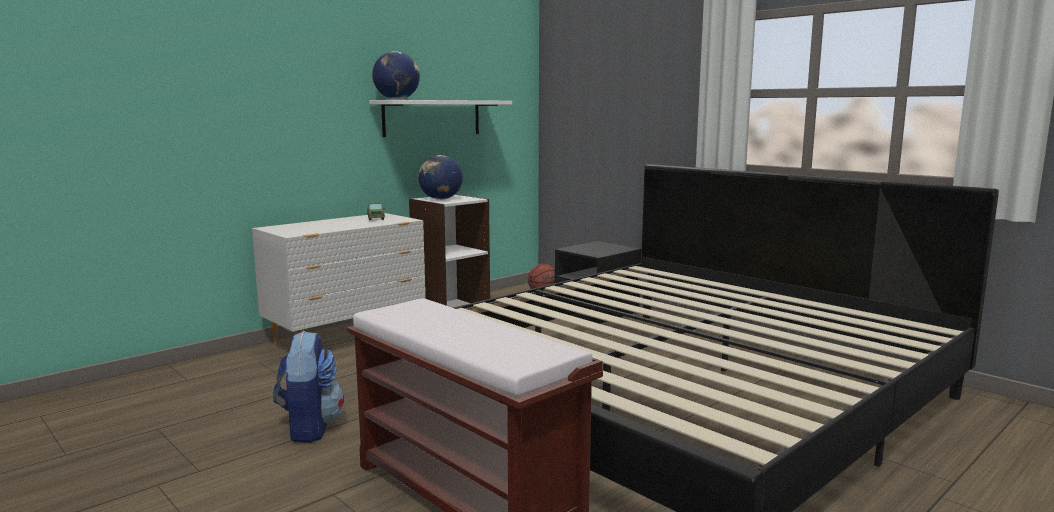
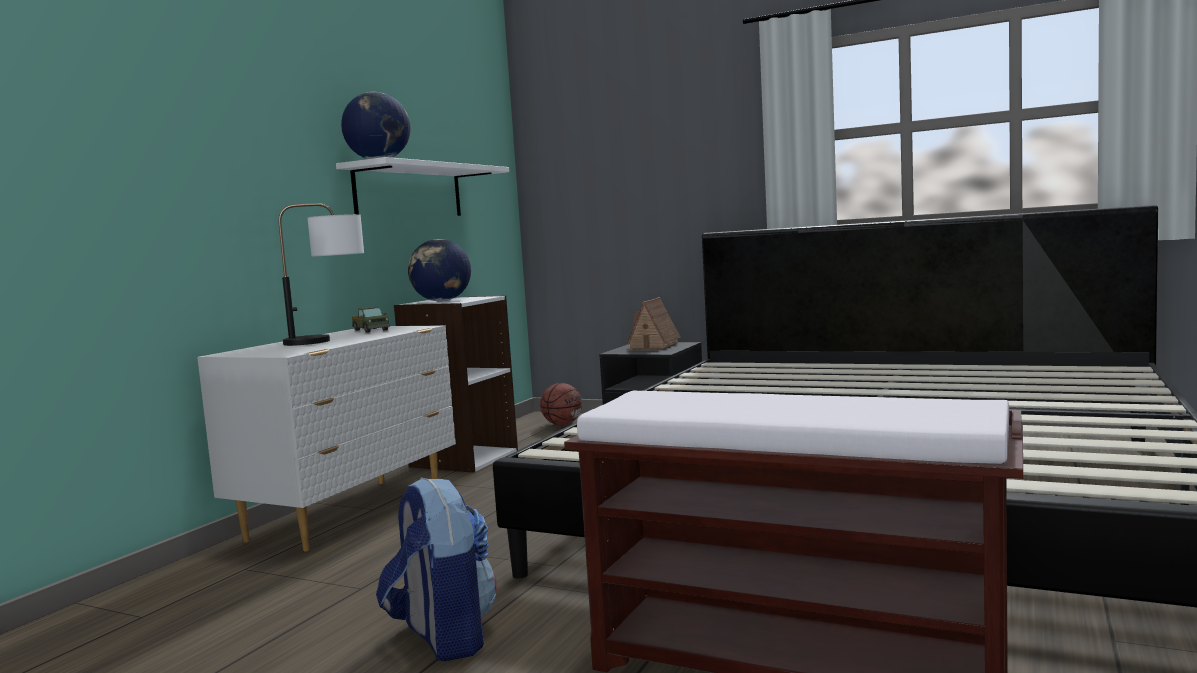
camera: 20 degrees left, 5 degrees down
(336, 224) = (330, 340): none -> table lamp
(601, 247) = (653, 346): none -> toy house

